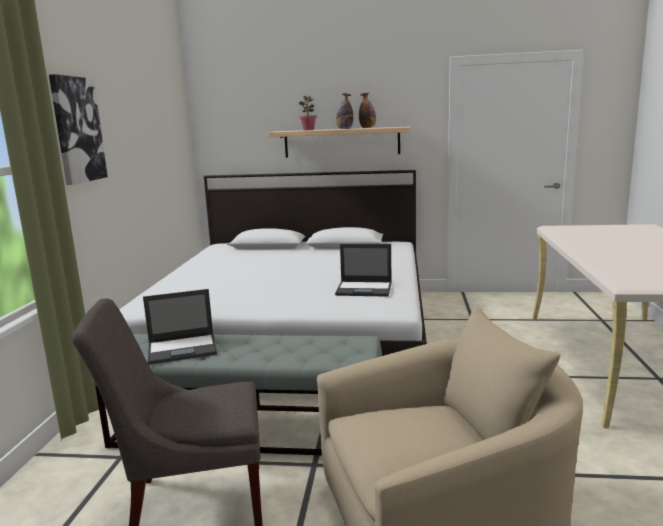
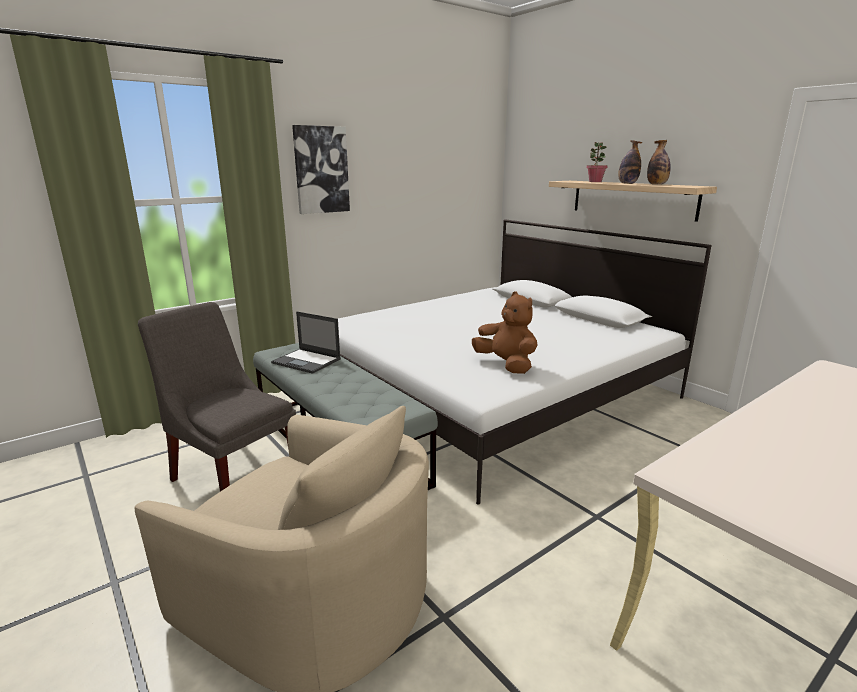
camera: 45 degrees right, 5 degrees up
(365, 289) = (506, 365): laptop -> brown plush toy

